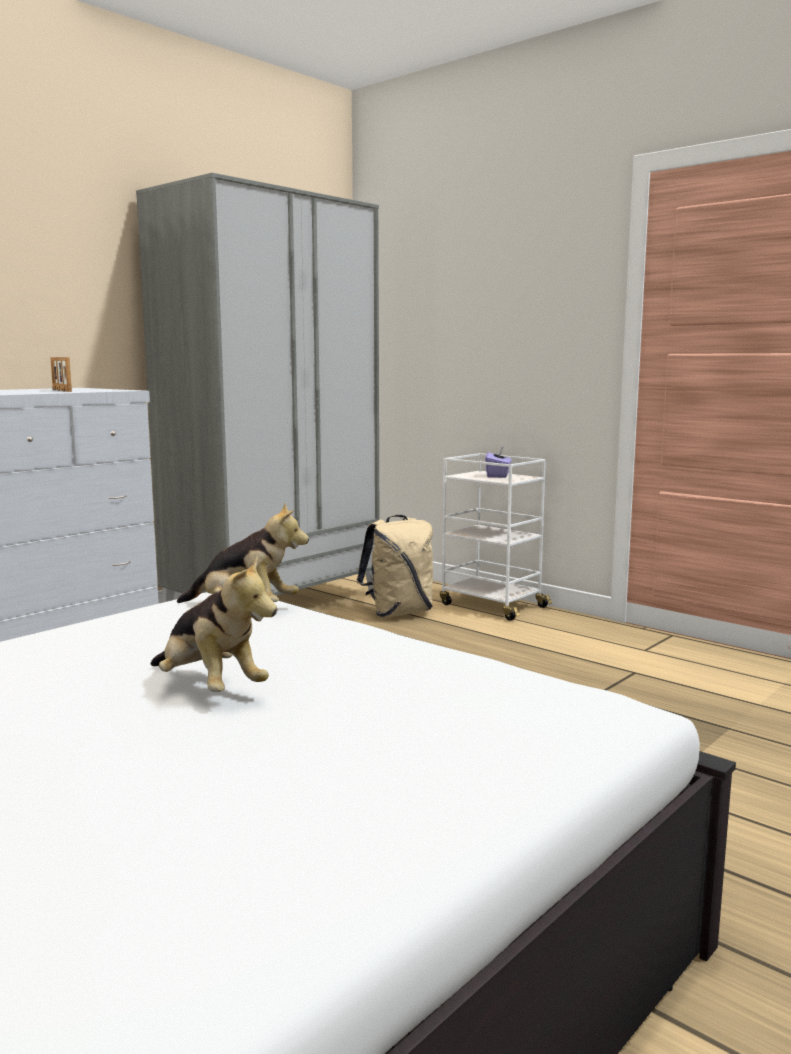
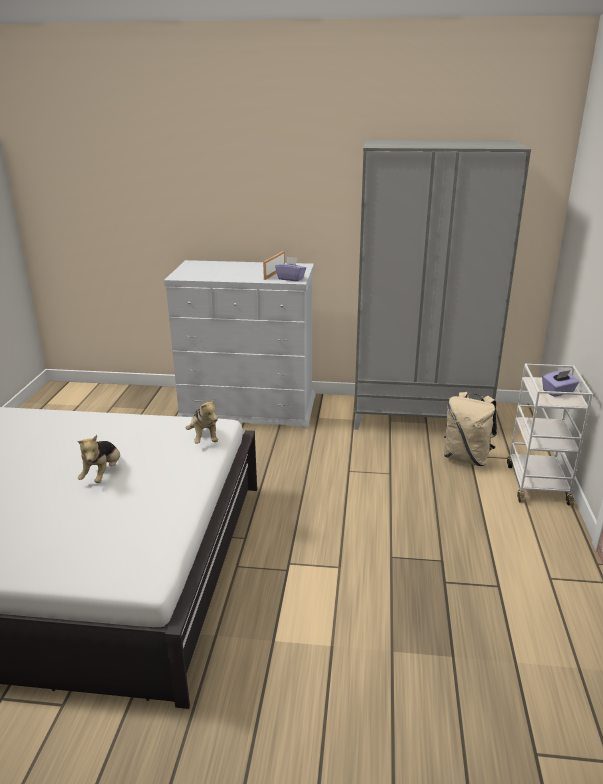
camera: 55 degrees right, 15 degrees up
(107, 390) = (291, 278): none -> purple tissue box

